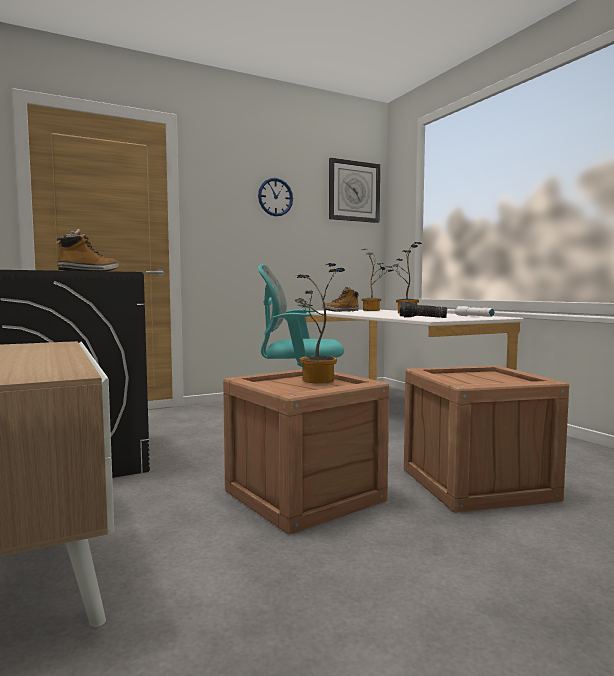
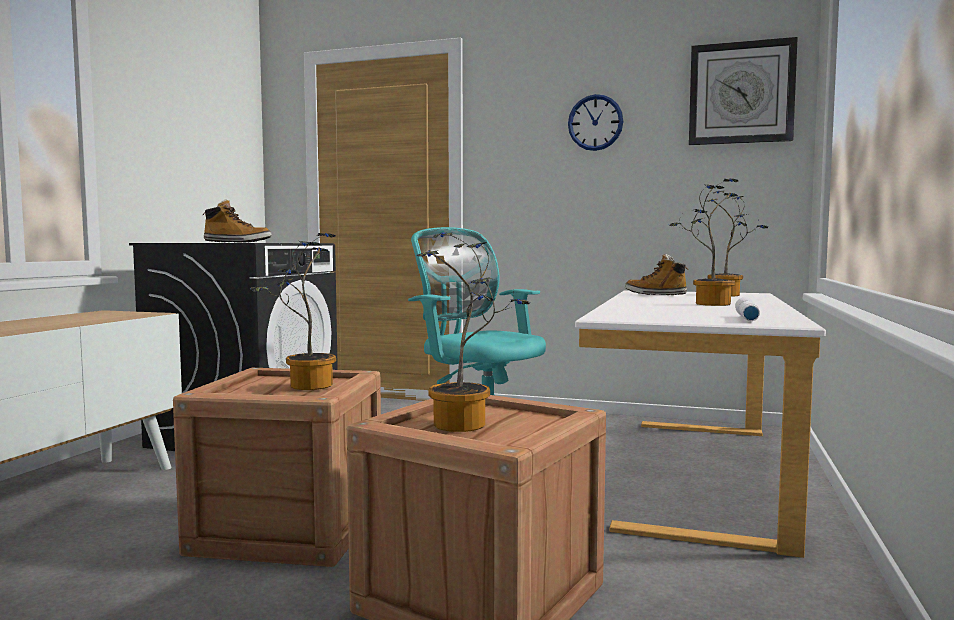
camera: 45 degrees right, 0 degrees up
(422, 317) = (630, 314): flashlight -> none
(482, 380) = (467, 426): none -> potted plant

